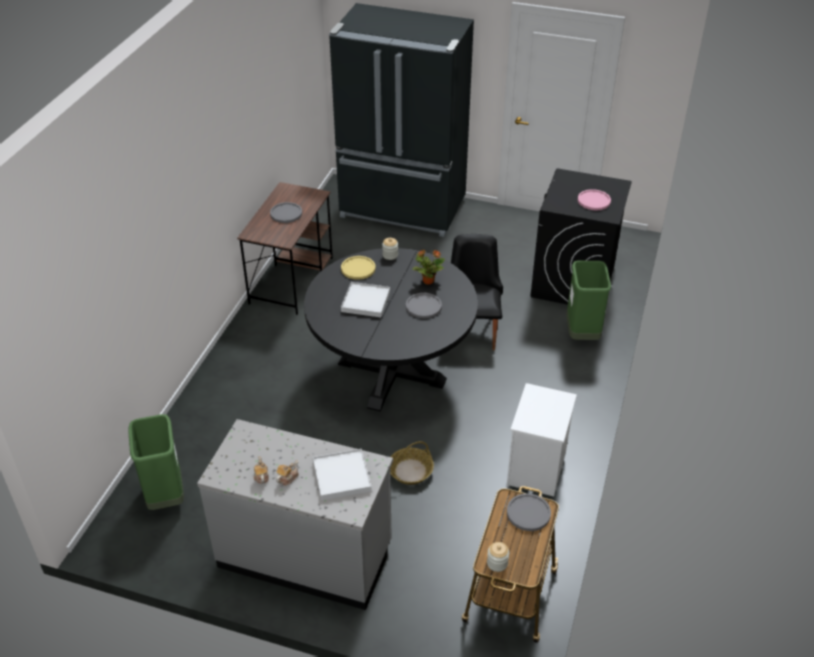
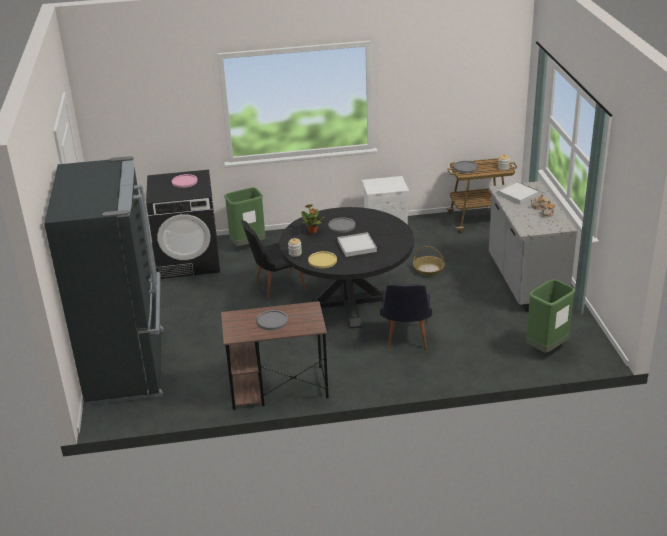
camera: 115 degrees left, 10 degrees down
(286, 389) = (406, 339): none -> black chair

